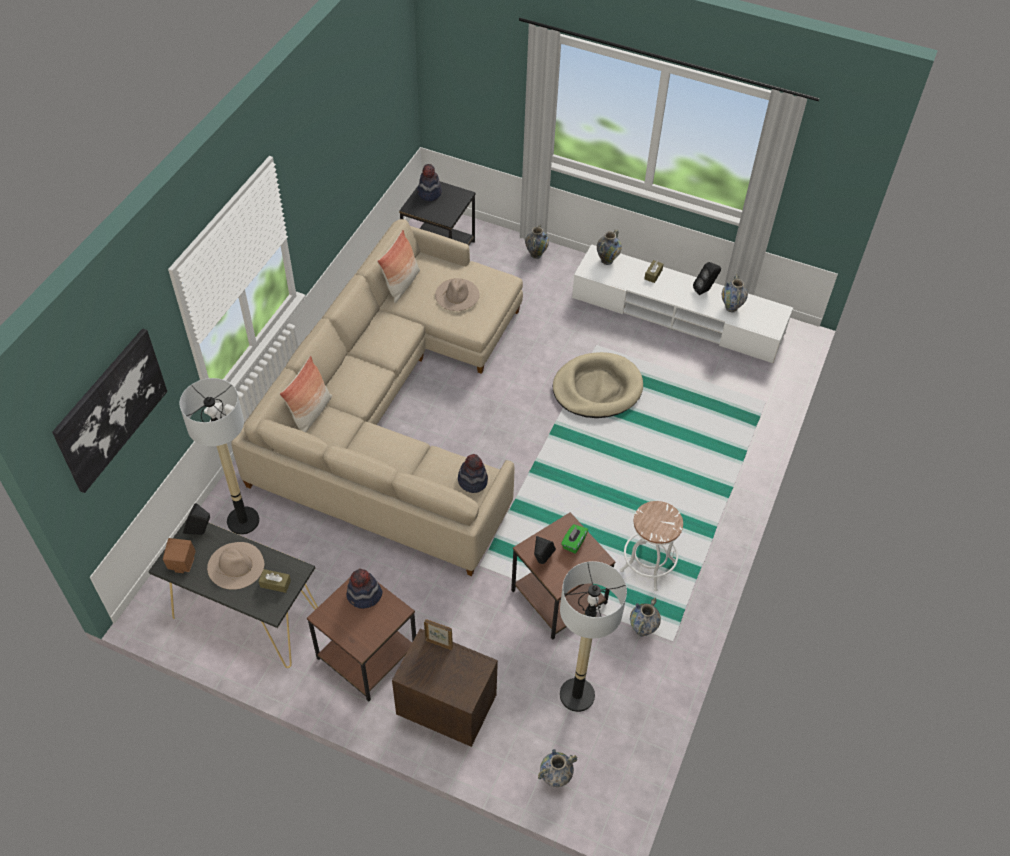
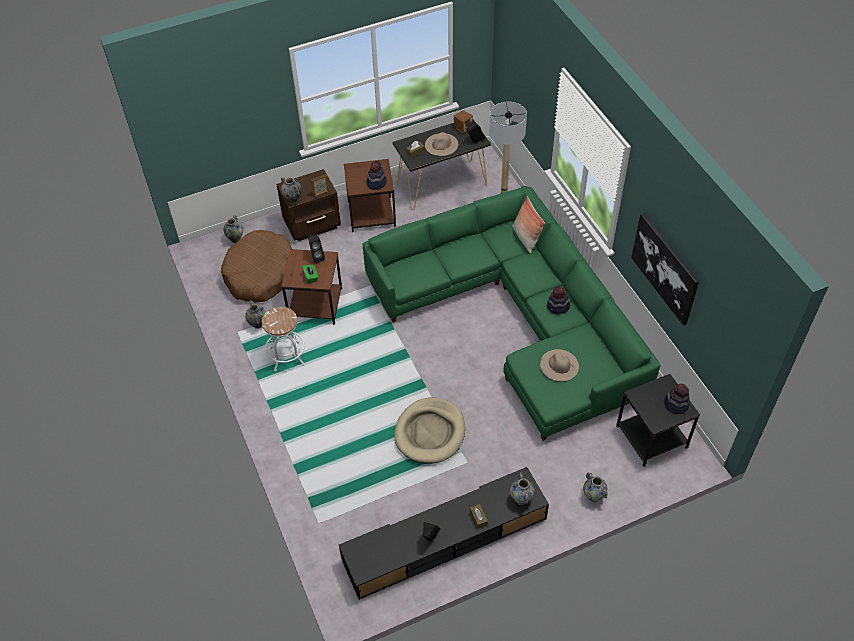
camera: 135 degrees right, 0 degrees up
(111, 409) = (520, 59): picture -> picture (665, 268)
(394, 410) = (518, 316): beige sofa -> green sofa
(401, 284) = (598, 343): pillow -> none
(472, 481) = (403, 276): hat -> hat (558, 307)
(577, 695) = (260, 274): floor lamp -> brown dog bed
(678, 315) = (444, 540): white tv stand -> black tv stand
(731, 307) = (397, 541): vase -> vase (293, 200)

